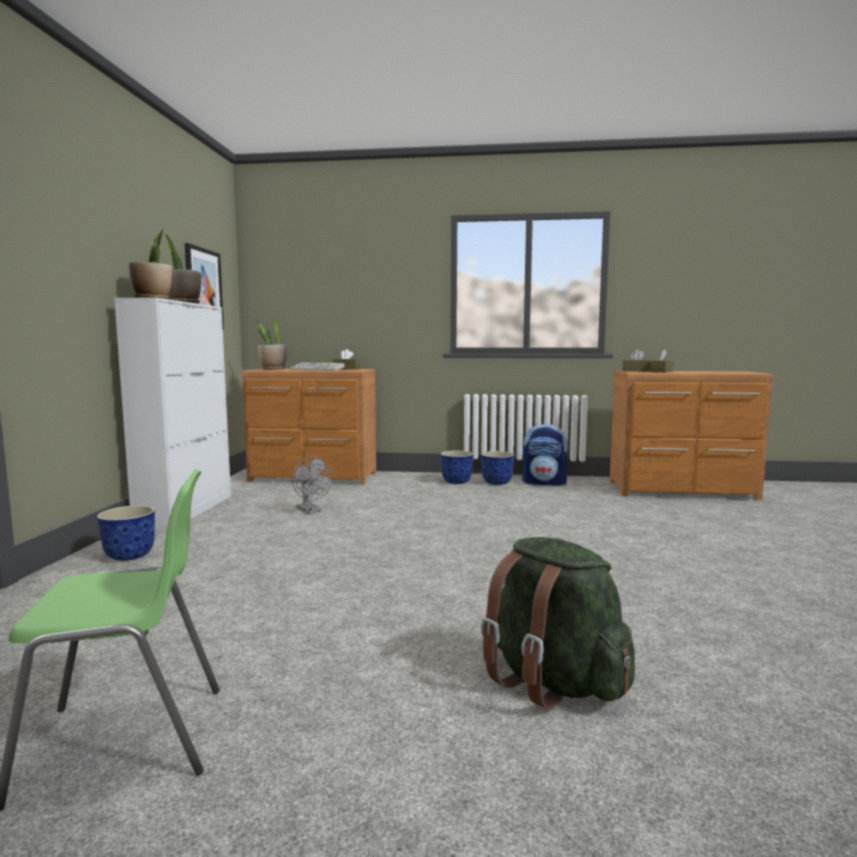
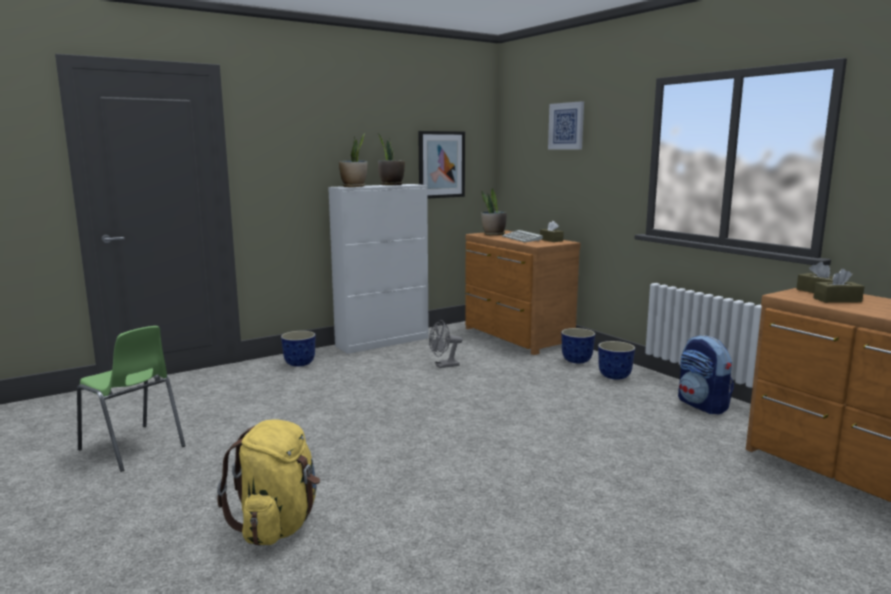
camera: 50 degrees right, 5 degrees up
(311, 511) = (443, 366): grey fan -> grey fan turned 60 degrees clockwise
(344, 256) = (566, 126): none -> picture
(497, 483) = (650, 389): planter -> planter (576, 361)
(552, 681) = (278, 524): green backpack -> yellow backpack

